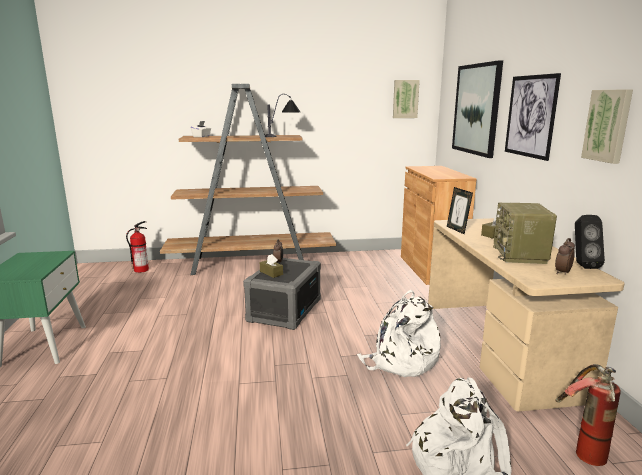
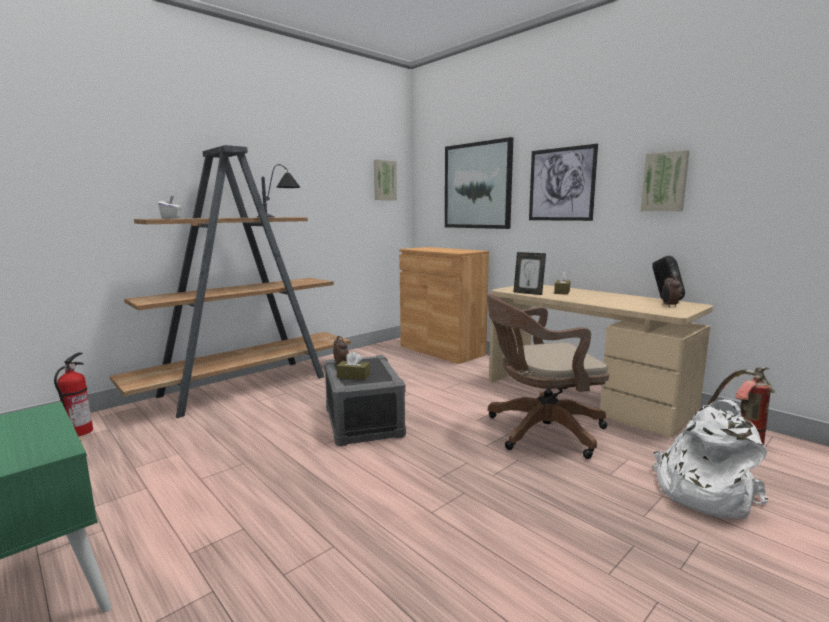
camera: 35 degrees left, 5 degrees down
(401, 361) = (539, 431): white backpack -> brown office chair
(520, 255) = (616, 301): radio -> none

